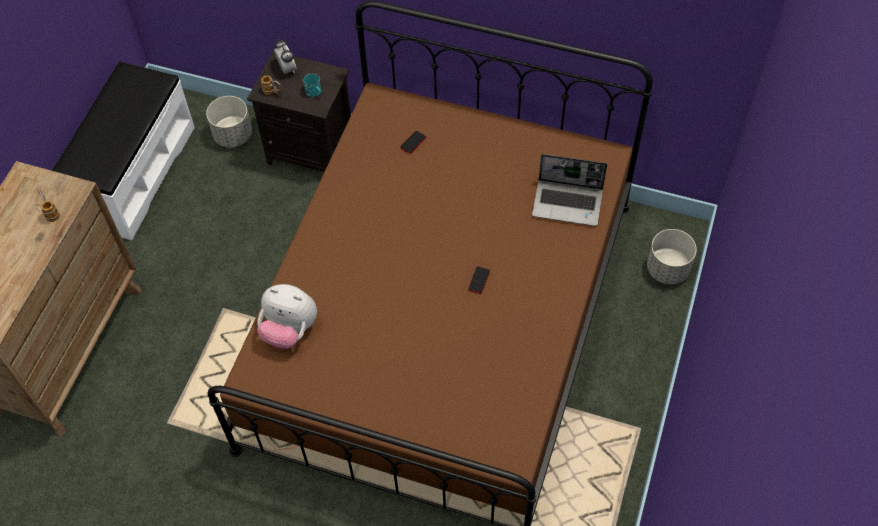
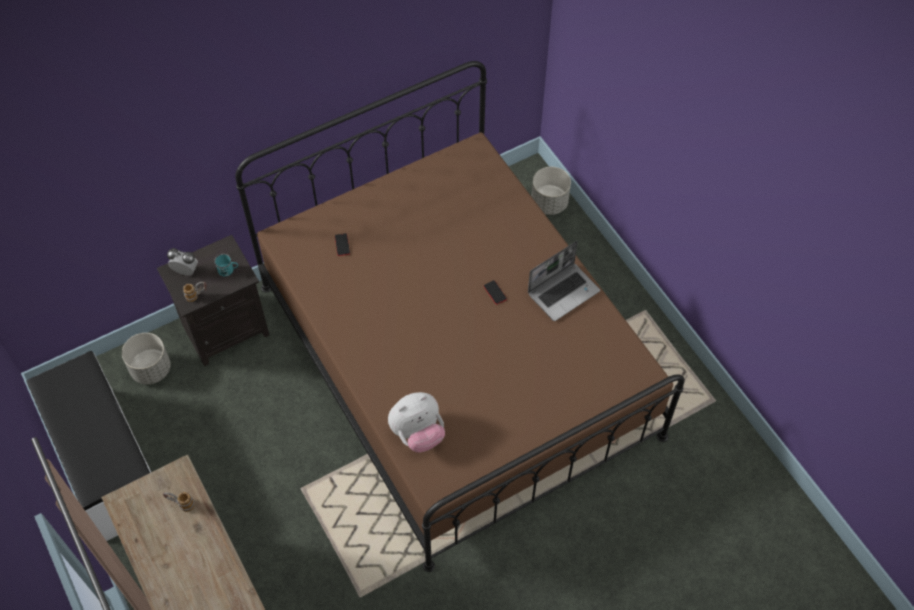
camera: 50 degrees left, 0 degrees up
(568, 203) = (488, 198): laptop -> laptop (563, 291)

